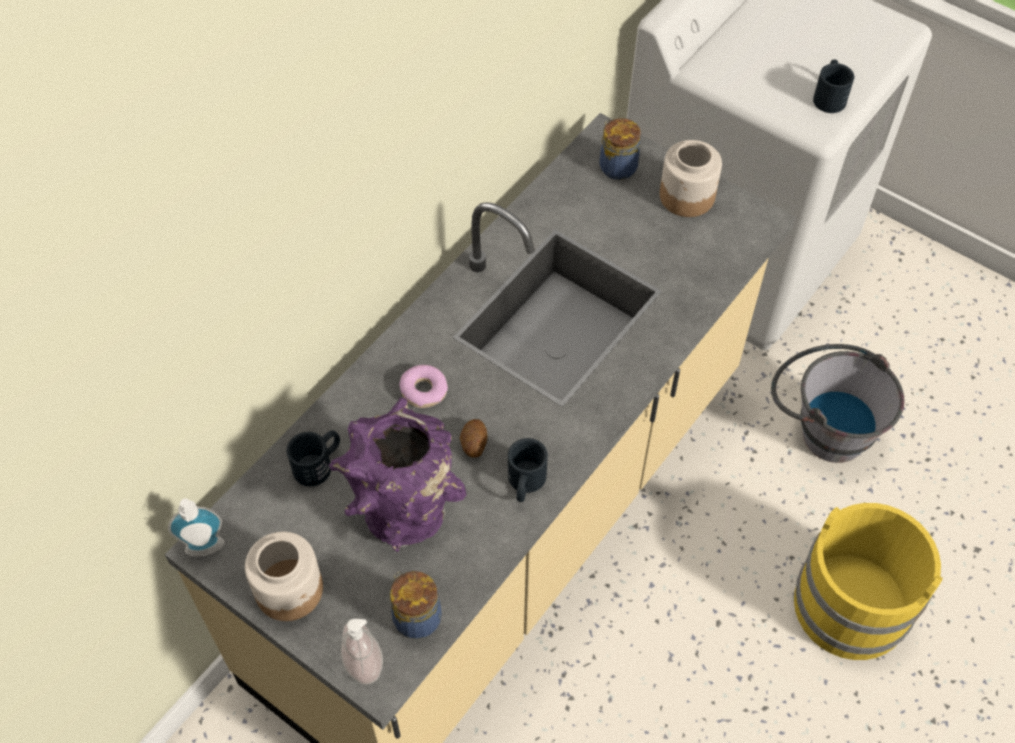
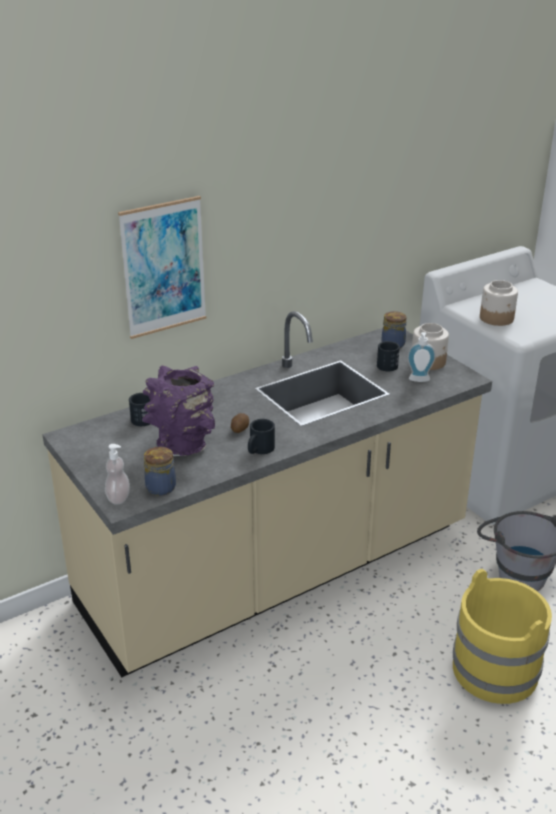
camera: 20 degrees right, 25 degrees down
(205, 551) = (64, 437): soap dispenser -> soap dispenser (419, 380)
(290, 590) = (98, 461): jar -> jar (497, 318)
(291, 239) = (164, 267): none -> picture
(424, 391) = (225, 404): donut -> none
(829, 95) = (533, 327): black mug -> black mug (389, 364)

